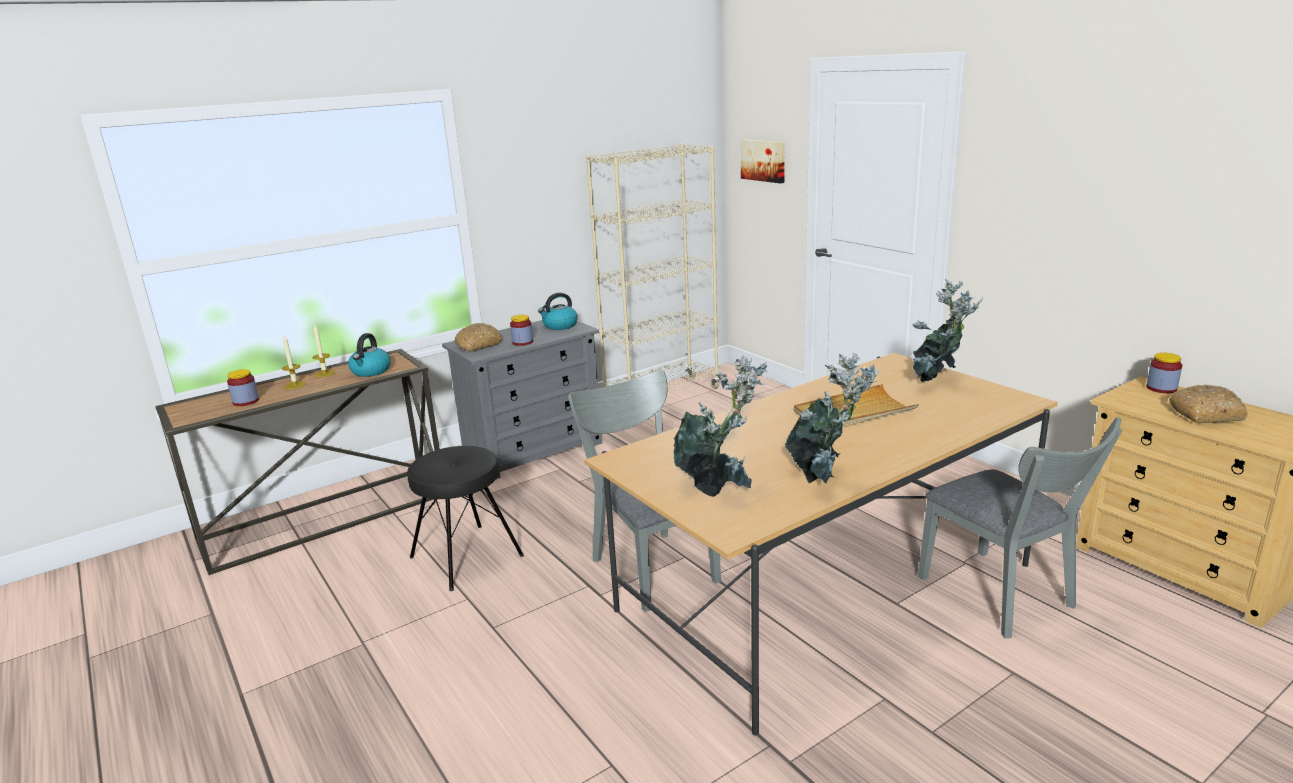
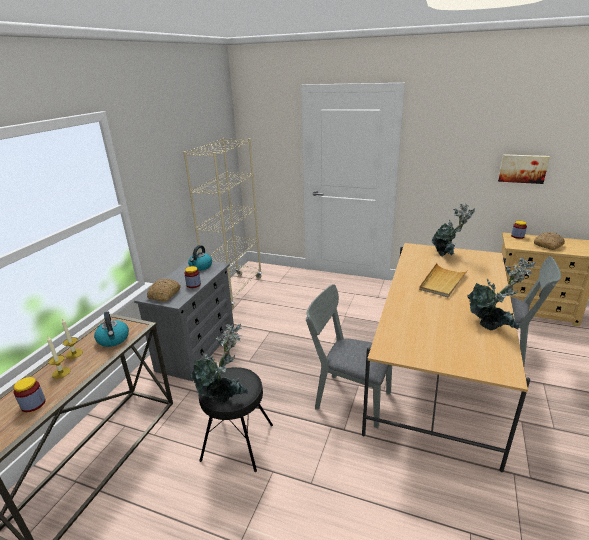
camera: 35 degrees left, 5 degrees up
(719, 488) = (460, 349): potted plant -> potted plant (223, 395)
(764, 160) = (269, 144): picture -> picture (522, 168)

